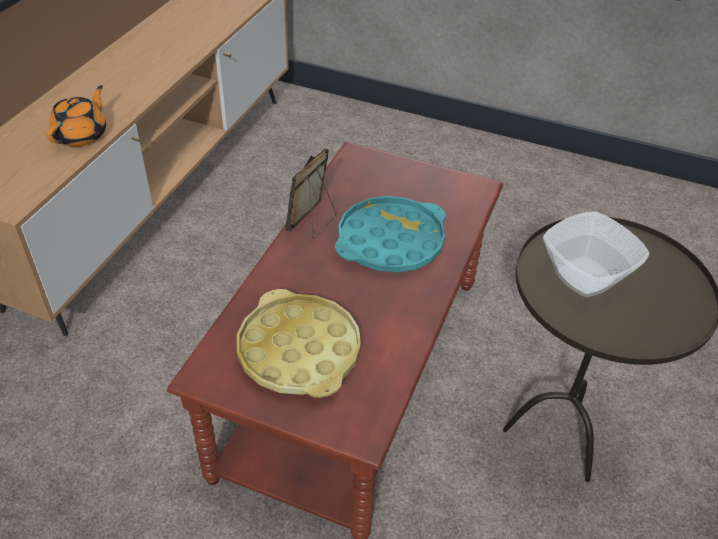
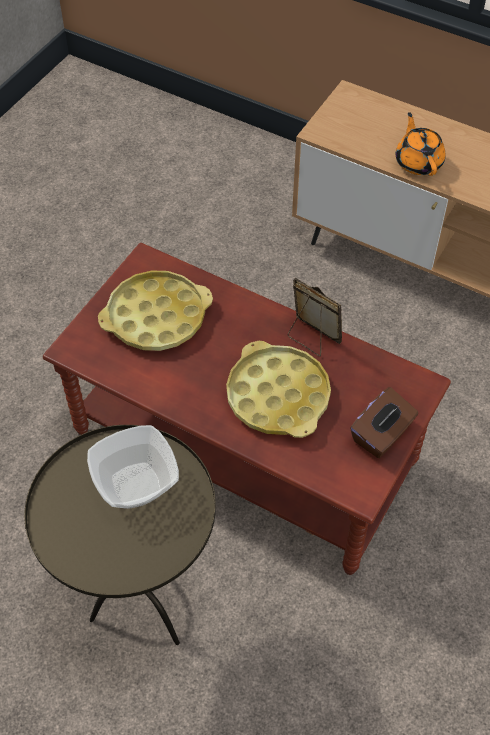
camera: 100 degrees right, 10 degrees up
(82, 135) = (418, 162): orange teapot -> orange teapot turned 135 degrees counterclockwise
(390, 242) = (278, 395): turquoise tray -> yellow tray
(416, 176) = (382, 435): none -> brown tissue box

